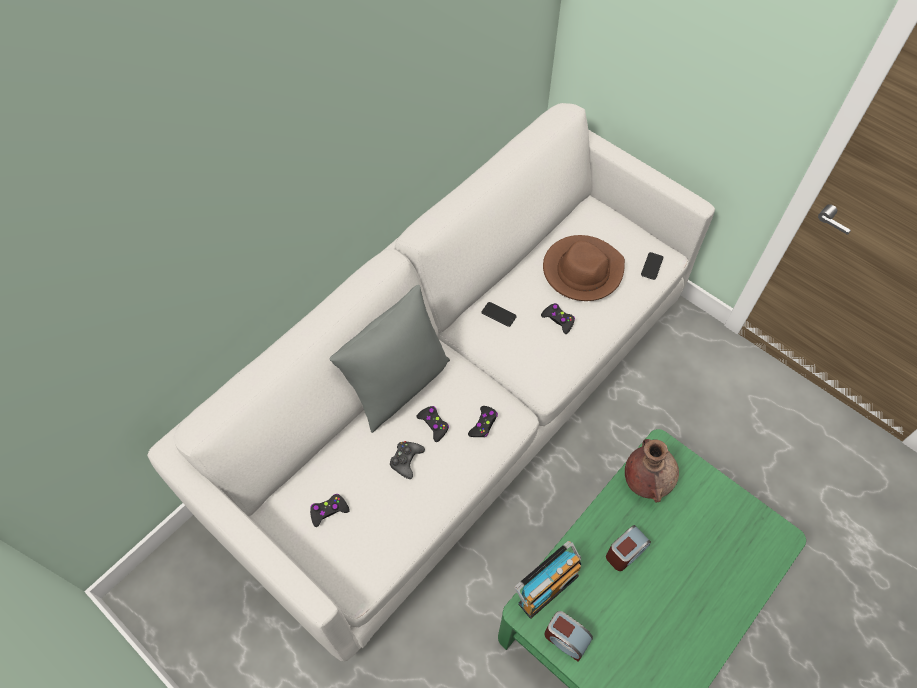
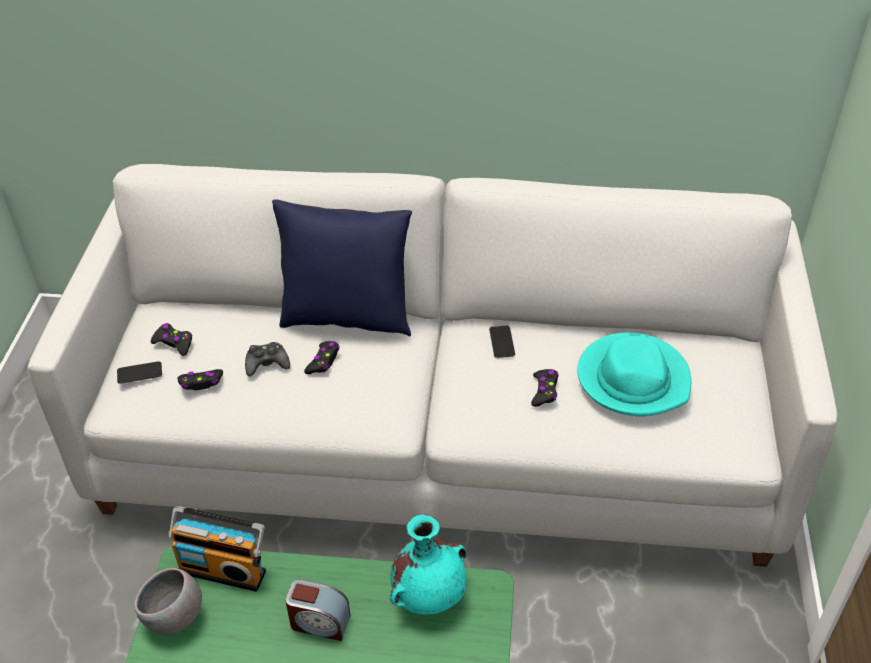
camera: 55 degrees right, 15 degrees down
(398, 386) = (347, 317): grey pillow -> blue pillow
(483, 424) = (357, 398): black game controller -> black game controller (201, 383)
(566, 639) = (174, 618): alarm clock -> grey bowl
(582, 270) = (633, 379): brown hat -> turquoise hat
(646, 480) = (430, 596): brown vase -> turquoise vase
(652, 266) = (717, 441): phone -> phone (139, 373)

